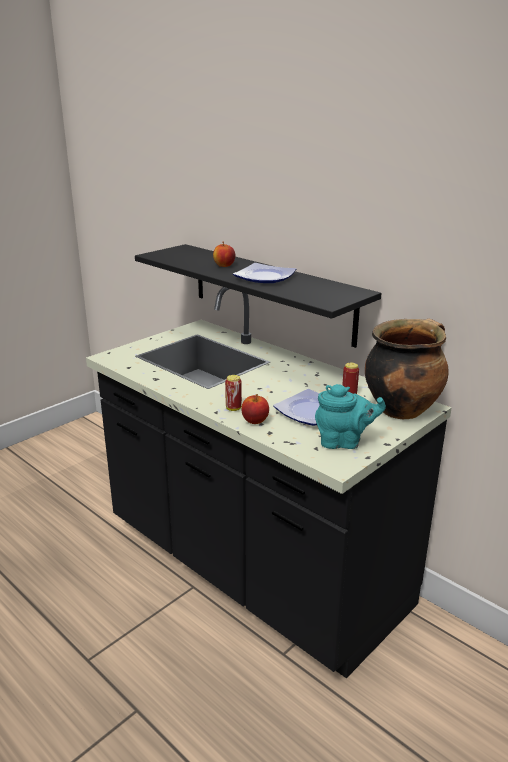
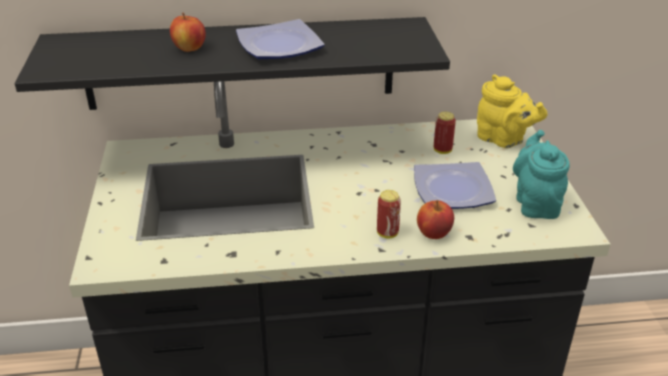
camera: 50 degrees left, 10 degrees up
(344, 442) = (535, 203): turquoise teapot -> turquoise teapot turned 45 degrees counterclockwise
(401, 409) = (503, 140): cooking pot -> yellow teapot

